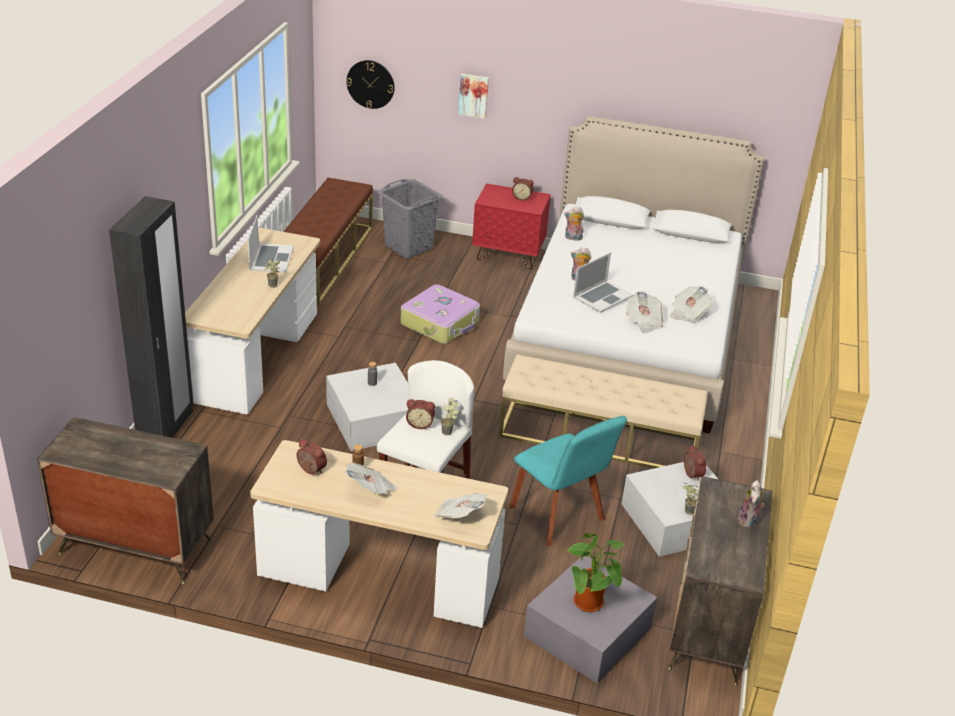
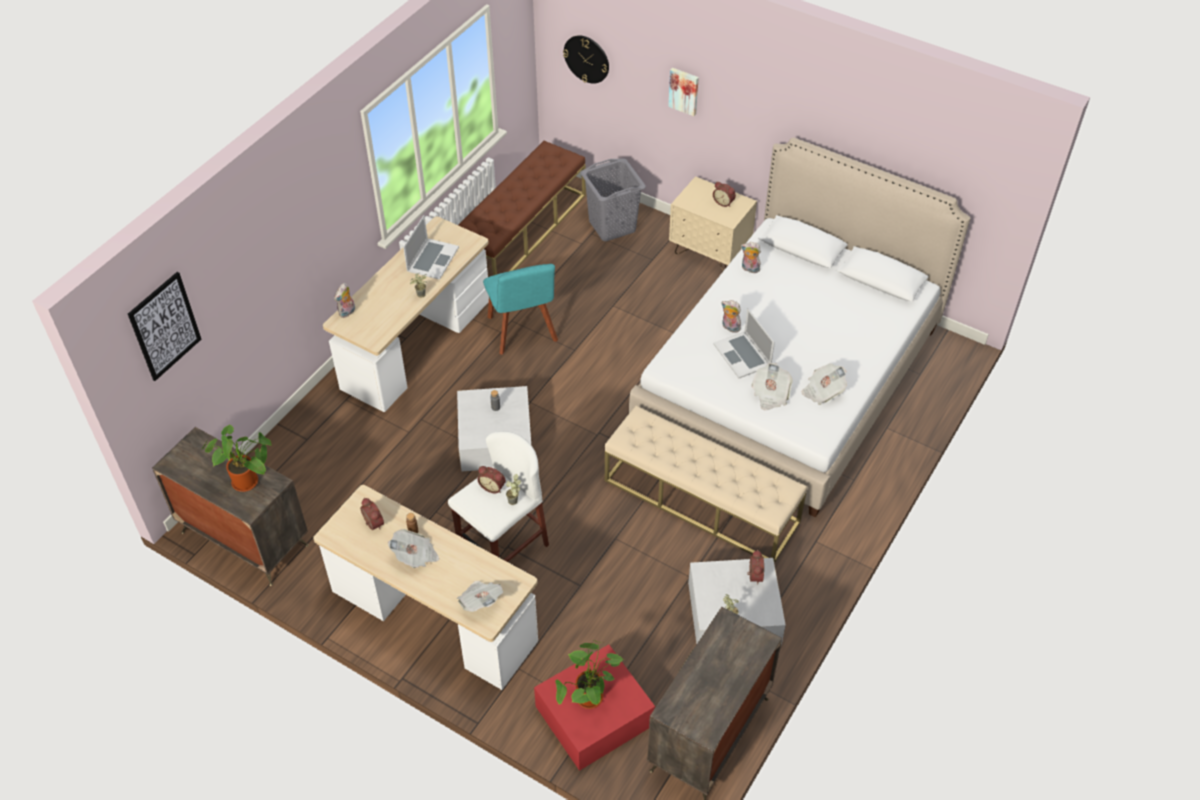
camera: 20 degrees right, 15 degrees up
(50, 282) = (165, 326): none -> picture
(157, 454) = (248, 482): none -> potted plant
(166, 428) = (310, 415): black wardrobe -> none
(441, 323) = (605, 331): suitcase -> none
(508, 256) = (710, 253): red nightstand -> beige nightstand
(559, 516) = (623, 585): turquoise chair -> turquoise chair (523, 332)
(587, 632) = (594, 715): grey storage box -> red storage box
(602, 296) = (742, 355): laptop -> laptop turned 90 degrees clockwise
(748, 521) = (740, 669): plush toy -> plush toy (347, 312)

